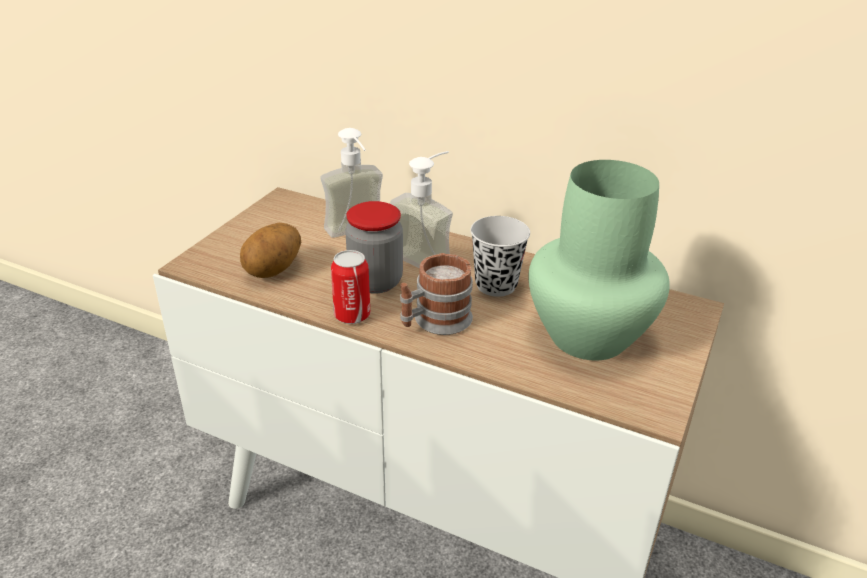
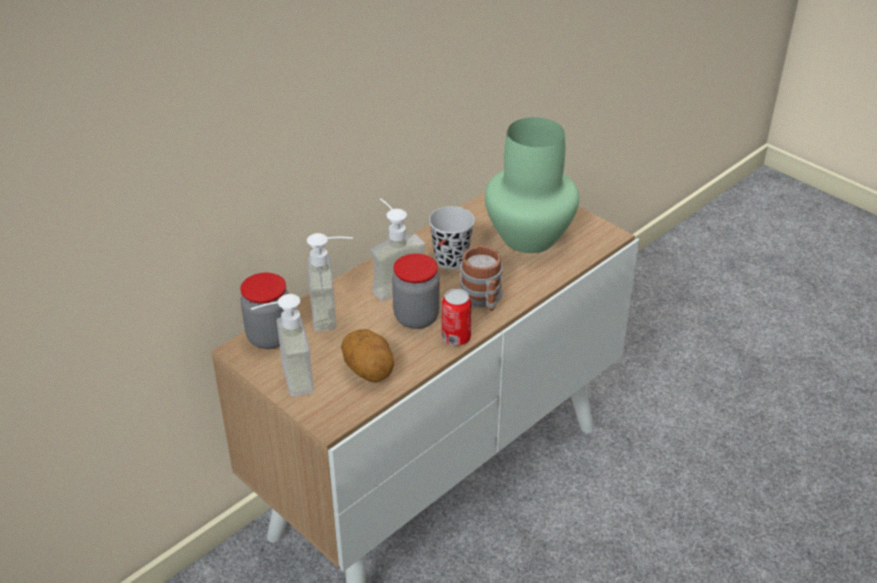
camera: 70 degrees left, 5 degrees up
(247, 228) = (285, 379): none -> soap dispenser
(305, 208) = (270, 337): none -> jar

